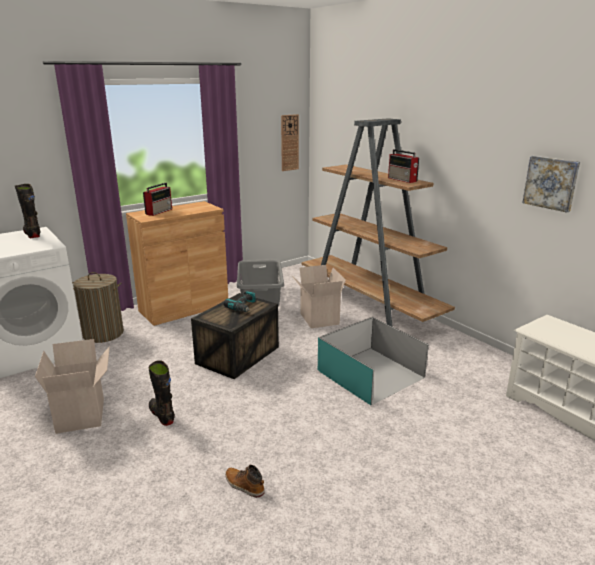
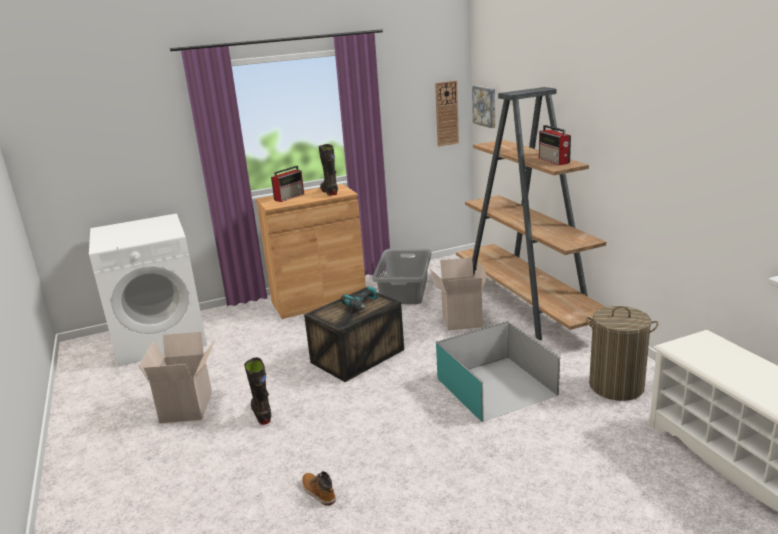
camera: 15 degrees right, 0 degrees up
(32, 234) = (160, 222): black boot -> black boot (329, 192)
(103, 333) = (230, 325): laundry basket -> laundry basket (616, 386)
(551, 183) = (714, 169): picture -> picture (485, 106)

